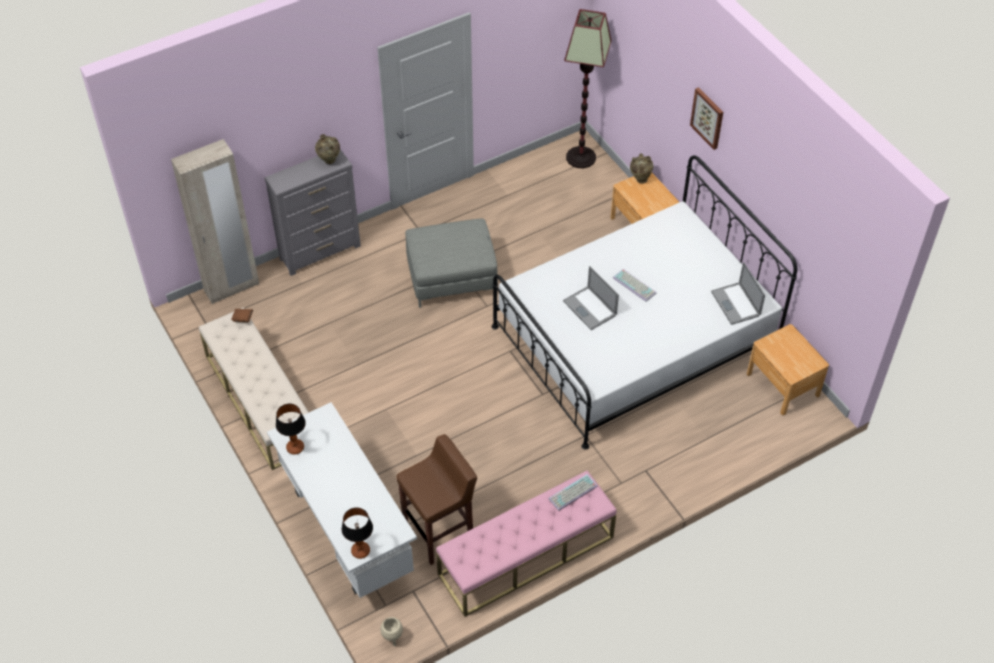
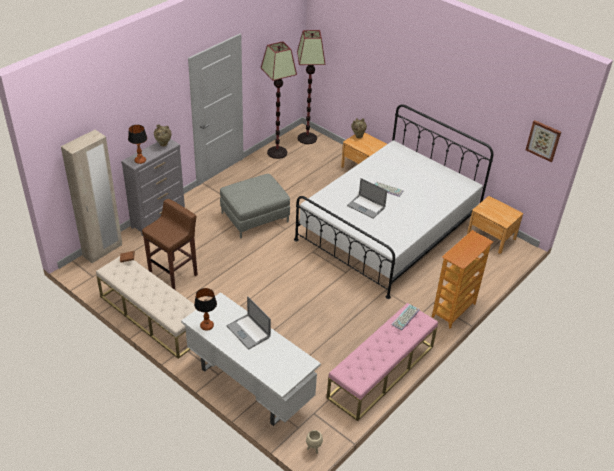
camera: 20 degrees left, 10 degrees down
(360, 551) = (285, 382): table lamp -> table lamp (140, 161)
(439, 533) = (316, 371): brown stool -> brown stool (174, 275)
(526, 174) = (277, 152): none -> floor lamp
(669, 490) = (454, 311): none -> bookcase
(708, 118) = (408, 75): picture -> picture (543, 140)
(735, 303) = (454, 188): laptop -> laptop (248, 331)

